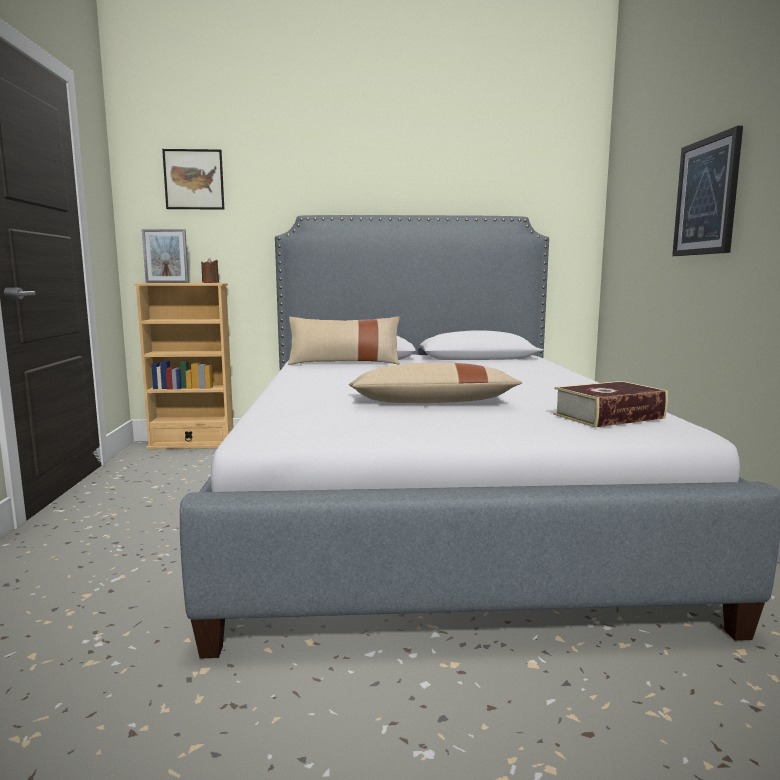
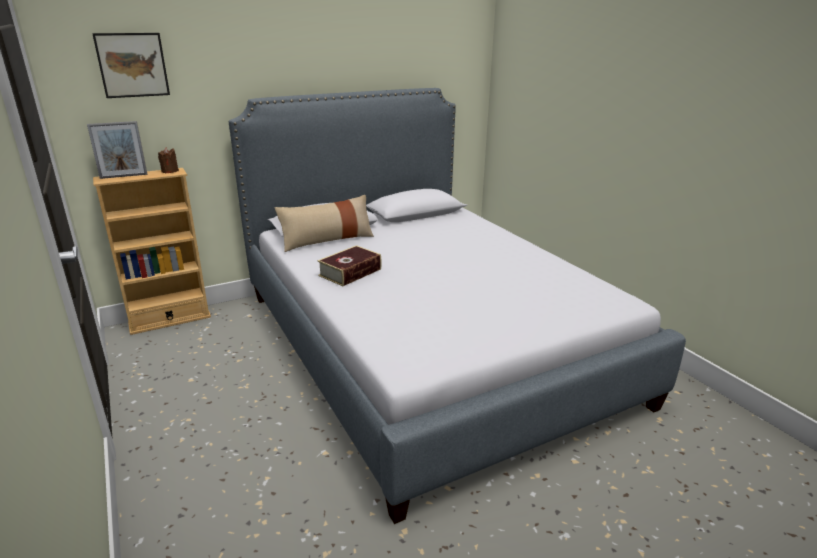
camera: 25 degrees left, 15 degrees up
(432, 403) = (465, 299): beige pillow -> none
(608, 416) = (583, 296): book -> book (350, 272)
(707, 197) = (596, 104): picture -> none

